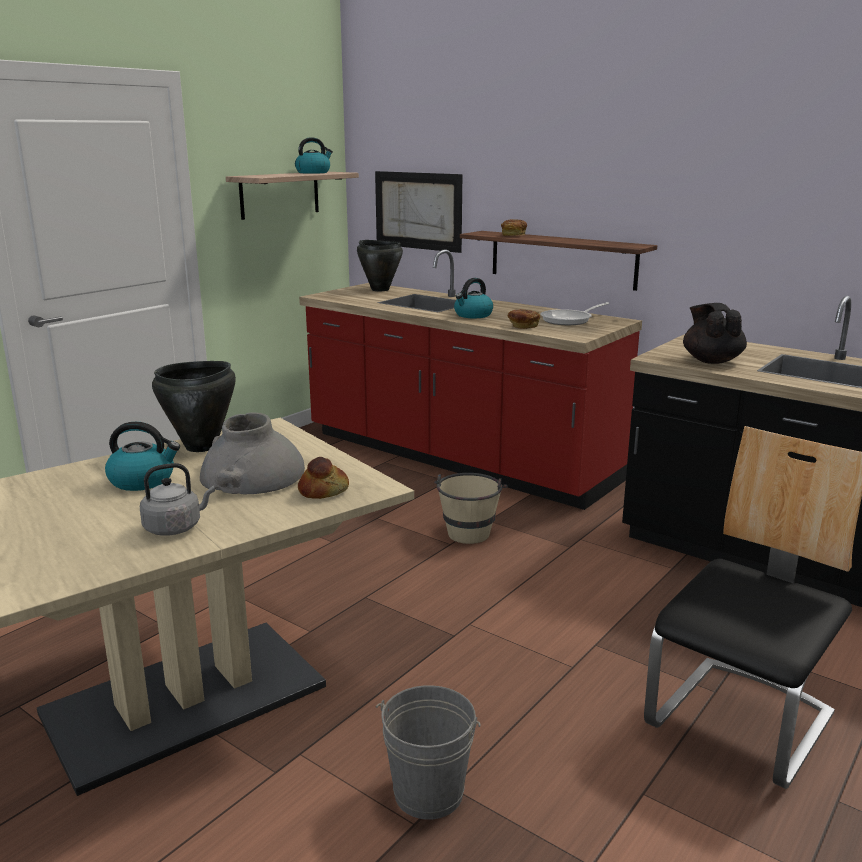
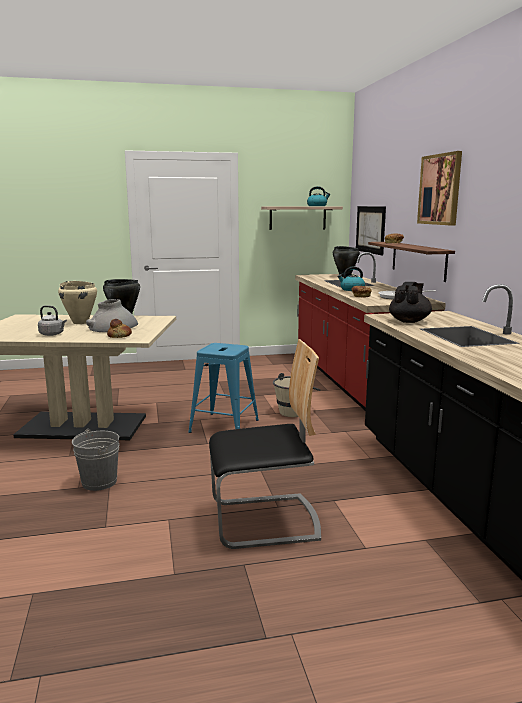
camera: 40 degrees right, 5 degrees down
(143, 480) = (80, 322): kettle -> beige cooking pot
(422, 594) = (224, 426): none -> blue stool
(613, 154) = (440, 189): none -> picture

